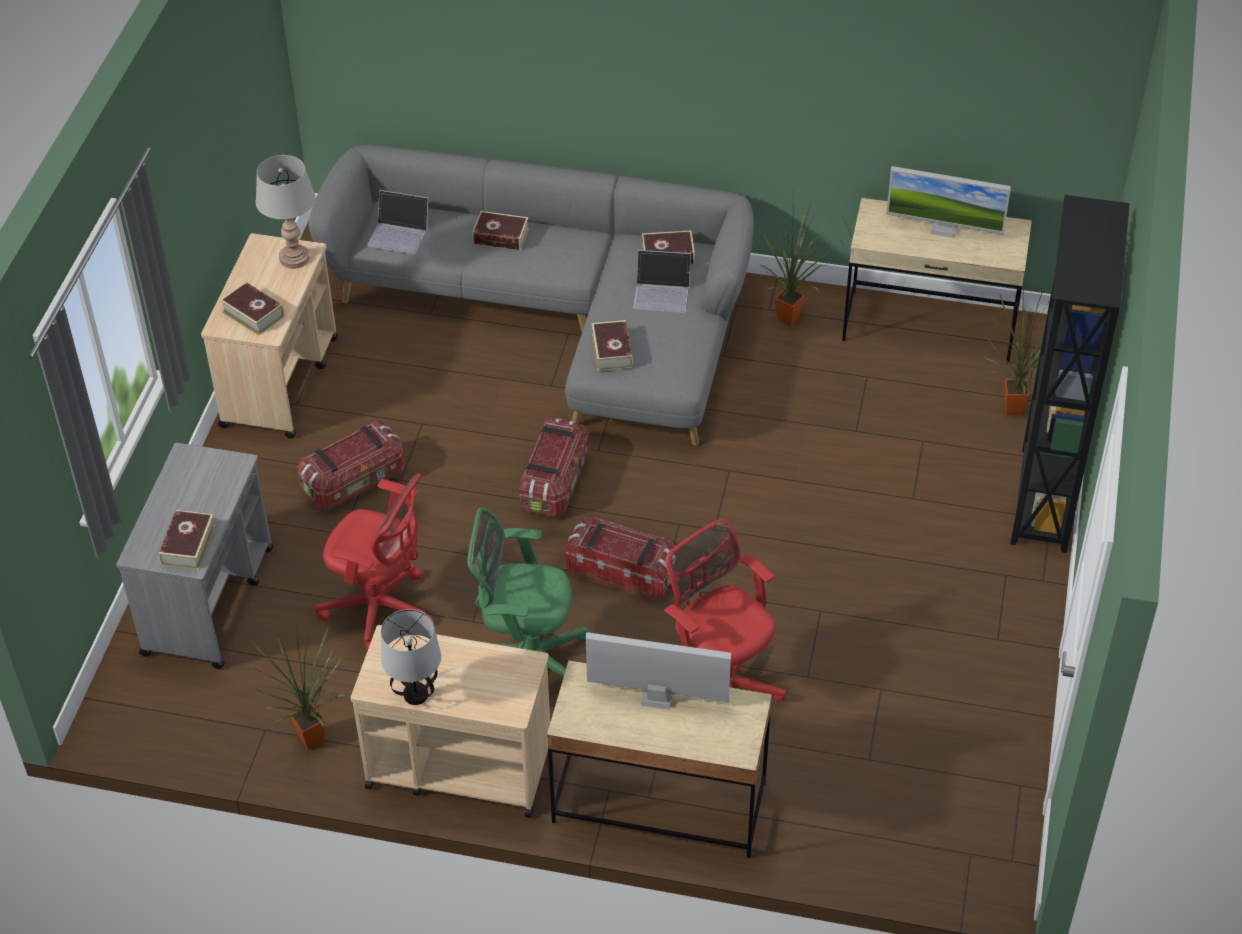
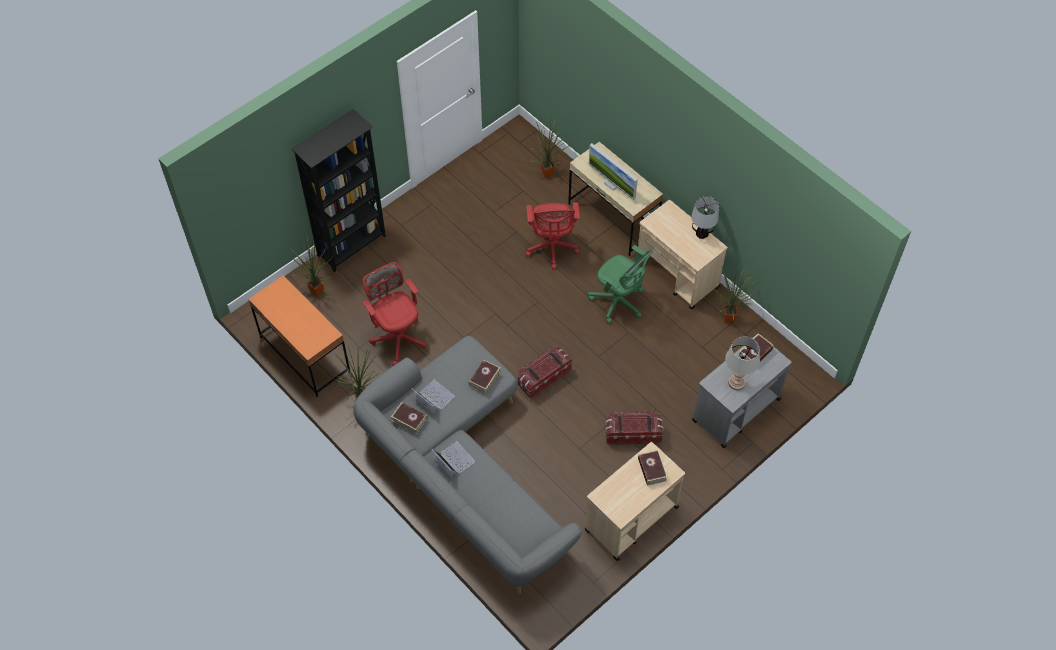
camera: 145 degrees left, 10 degrees up
(294, 258) = (609, 495): grey table lamp -> grey table lamp (736, 382)
(381, 608) = (663, 361): red office chair -> red office chair (397, 336)
(399, 233) = (527, 523): laptop -> laptop (453, 460)
(501, 236) = (478, 487): book -> none
(622, 572) = (550, 317): storage box -> none
(853, 823) = (549, 174): none -> potted plant
(929, 327) = (305, 354): beige desk -> orange desk
(943, 229) = (291, 318): monitor -> none

